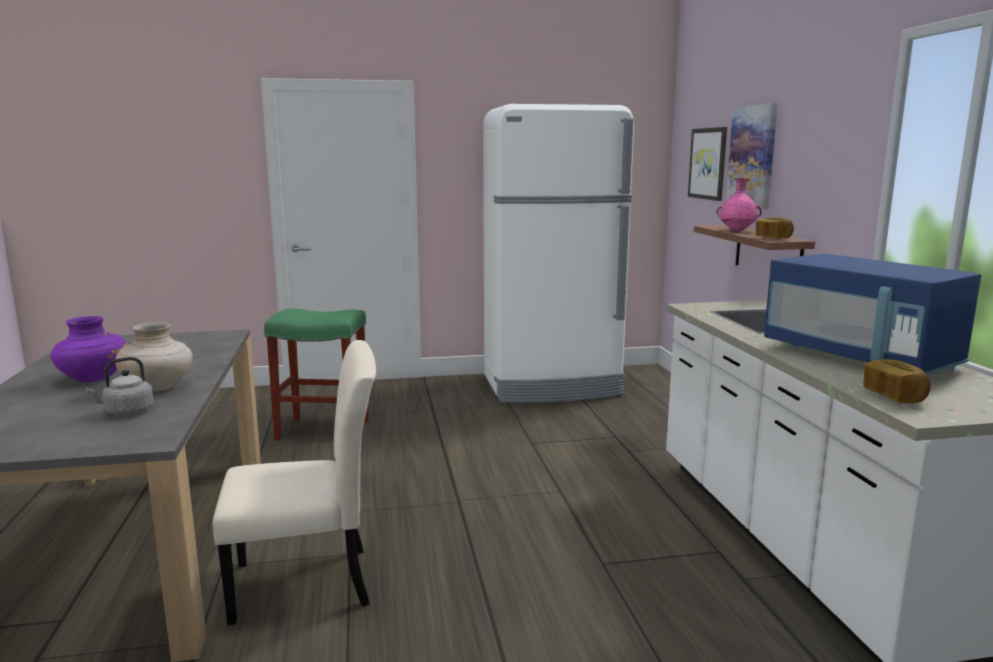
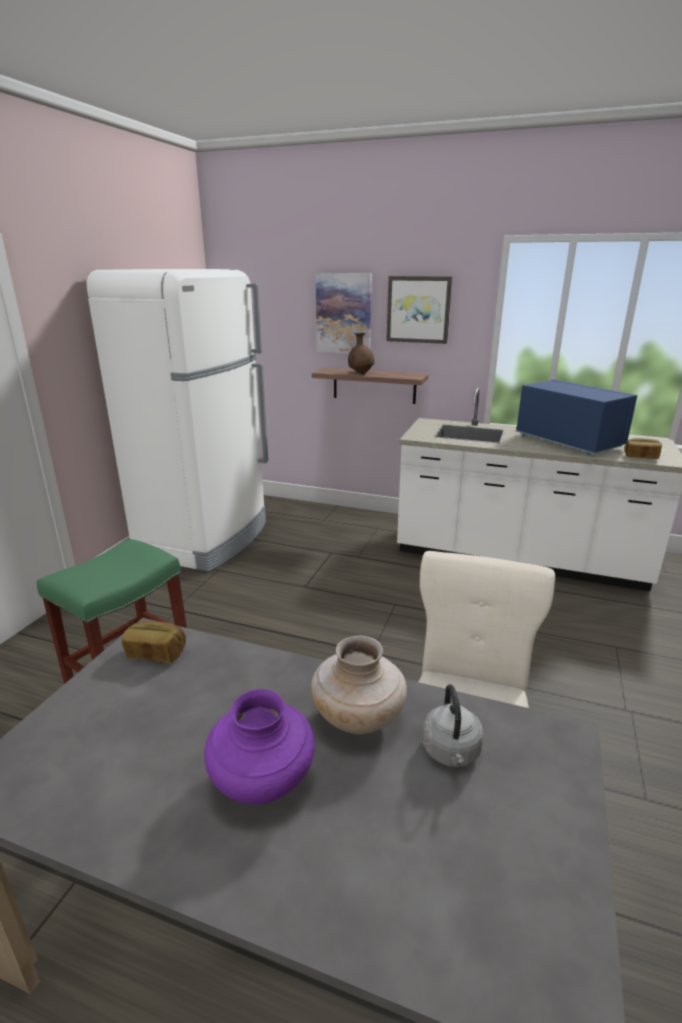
camera: 60 degrees left, 10 degrees up
(708, 163) = (278, 318): picture -> picture (418, 309)
(737, 231) = (361, 373): pink vase -> brown vase
(774, 238) = (406, 375): bread -> bread (156, 653)
(859, 358) = (568, 442): blue microwave -> blue microwave turned 120 degrees counterclockwise

